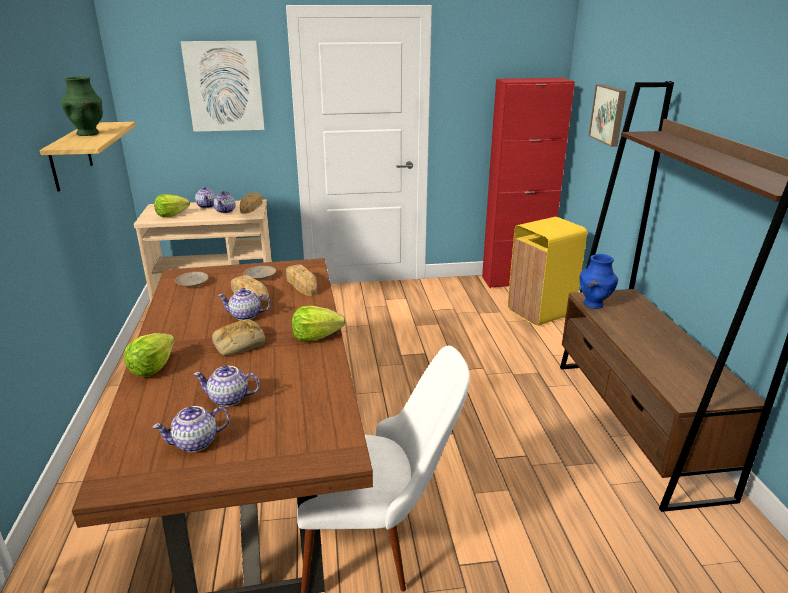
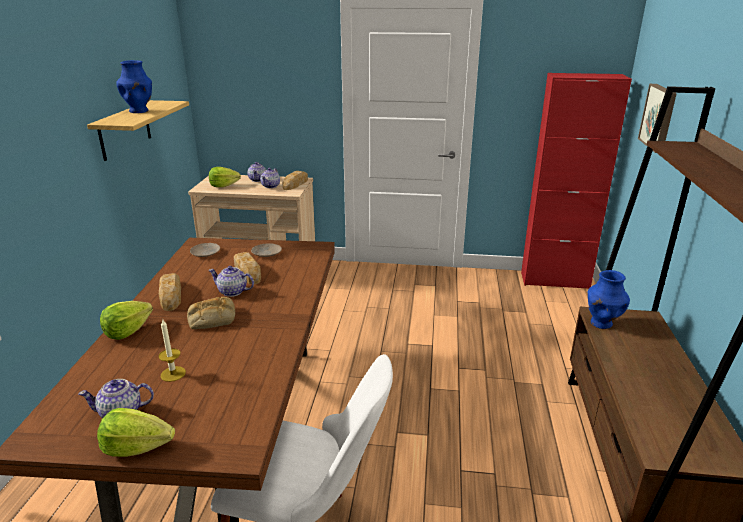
camera: 15 degrees right, 0 degrees up
(88, 134) = (139, 111): green vase -> blue vase
(224, 86) = (281, 71): picture -> none
(229, 399) = (173, 374): teapot -> candle
(301, 284) = (298, 266): bread -> bread (171, 295)
(316, 337) = (282, 322): lettuce -> lettuce (137, 447)
(539, 312) = (568, 318): yellow trash can -> none

